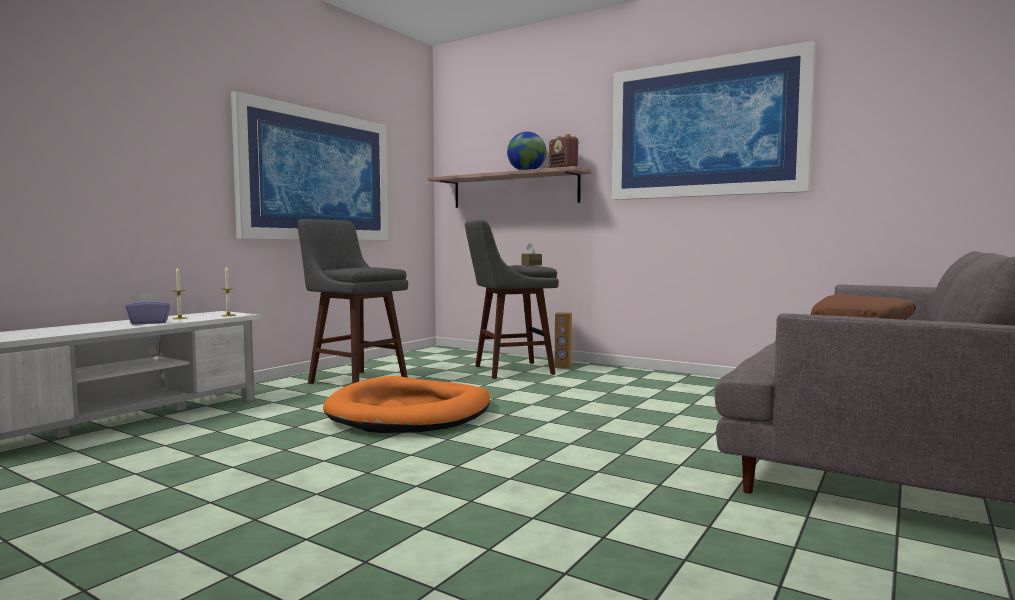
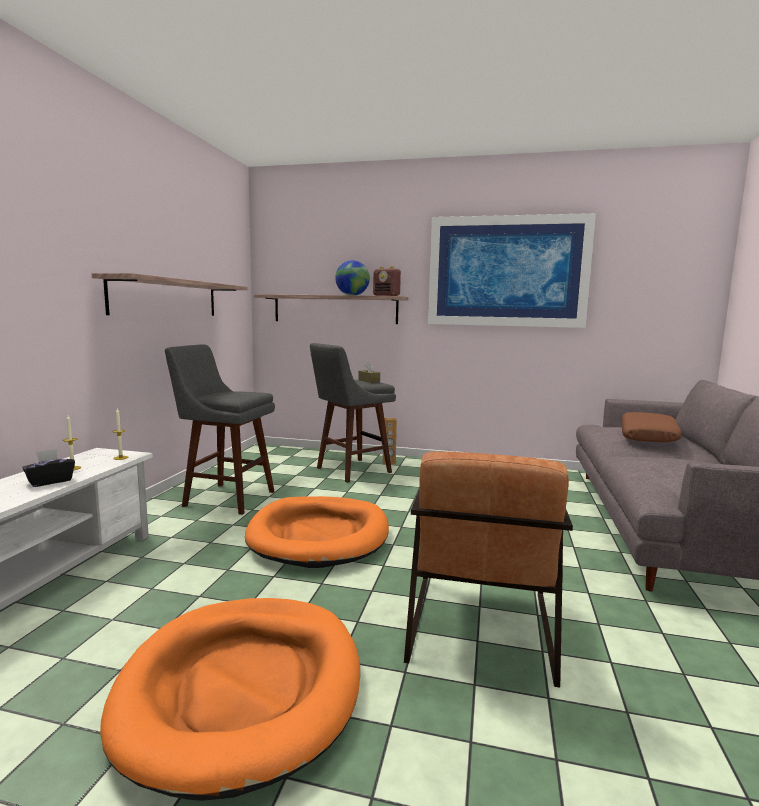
camera: 20 degrees left, 5 degrees up
(149, 323) = (50, 481): purple tissue box -> black tissue box
(211, 497) = (242, 689): none -> orange dog bed
(317, 175) = (167, 298): picture -> shelf
(489, 491) = (479, 625): none -> brown armchair

